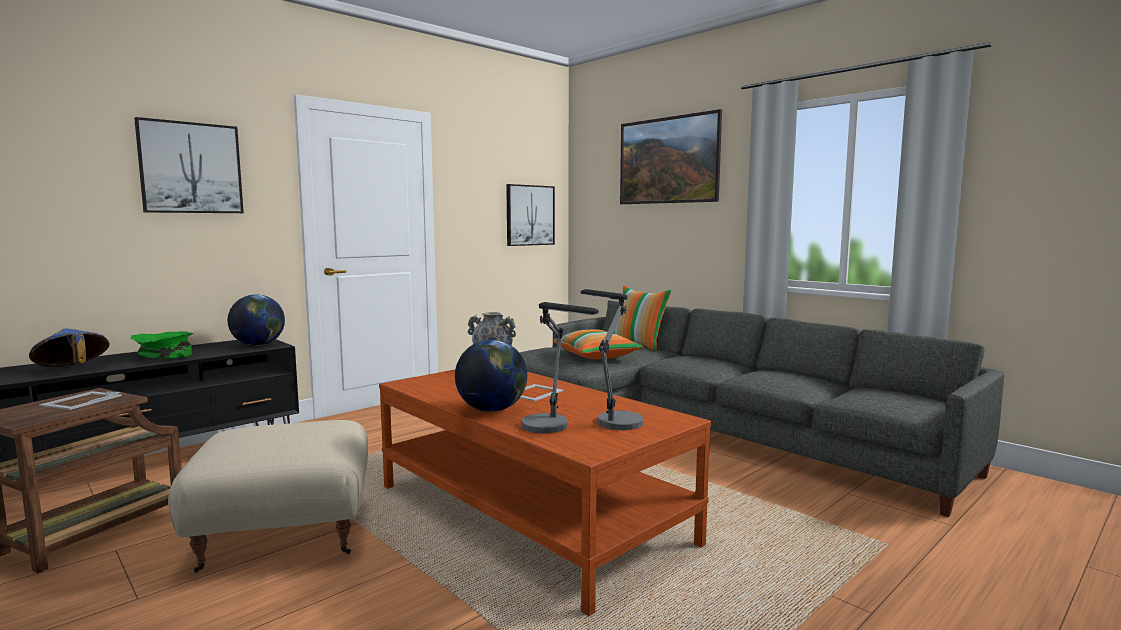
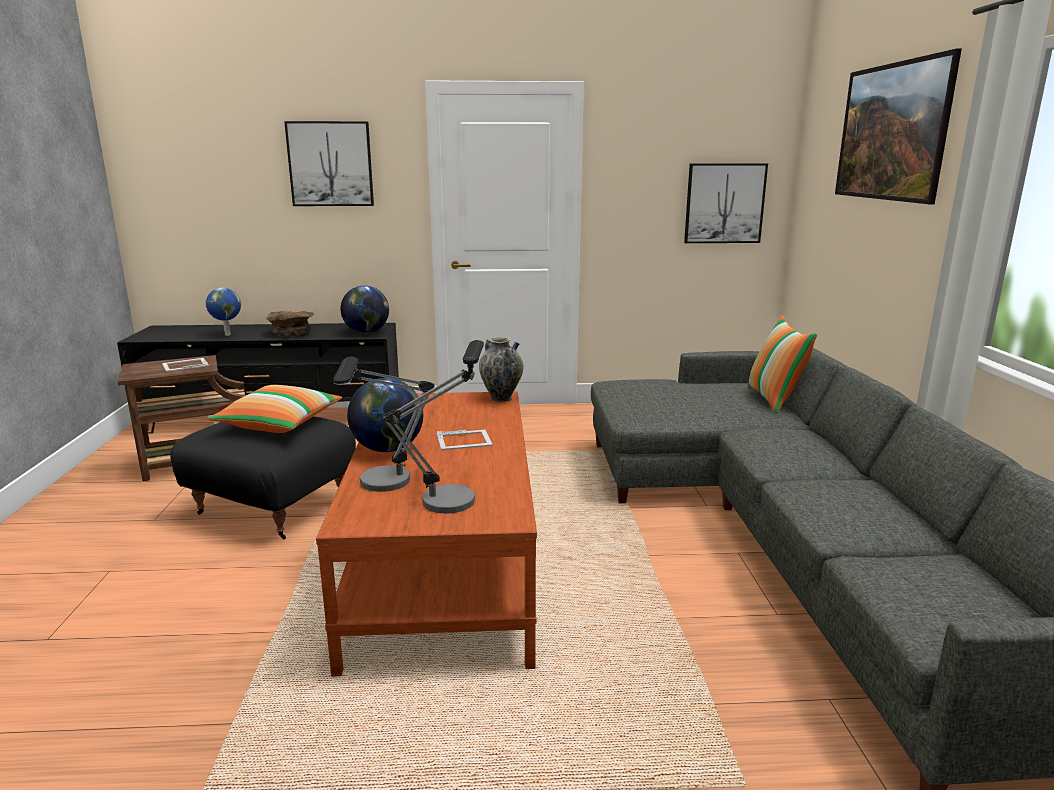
camera: 40 degrees right, 10 degrees up
(72, 369) = (227, 335): blue hat -> globe
(165, 356) = (292, 333): green bowl -> brown bowl
(284, 536) = (273, 507): beige ottoman -> black ottoman
(596, 356) = (681, 405): pillow -> pillow (279, 424)

